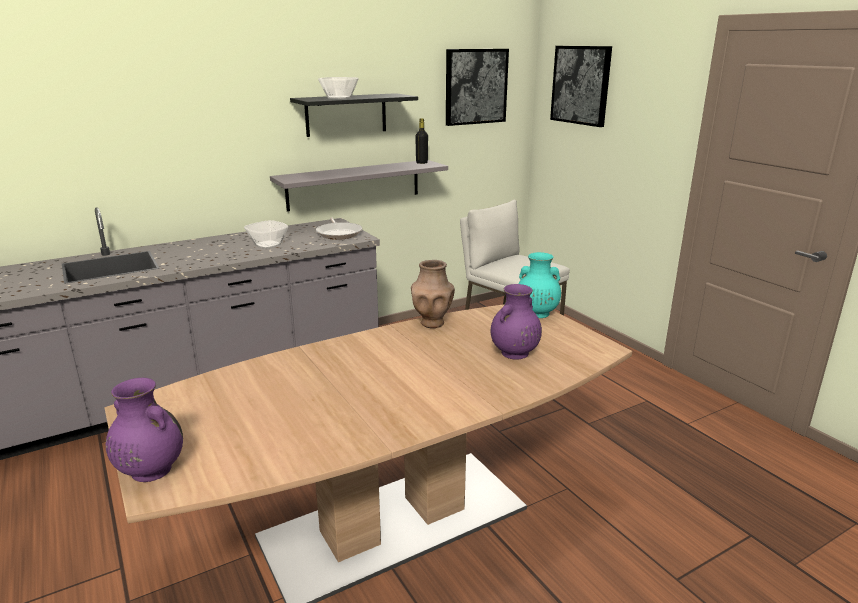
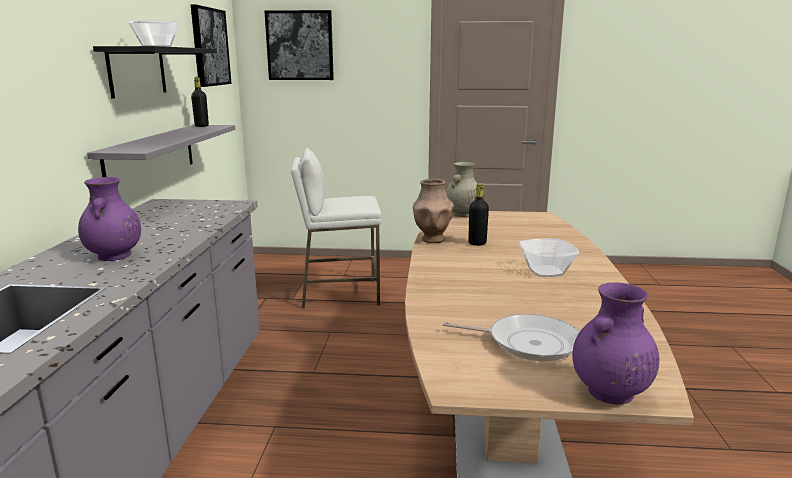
camera: 55 degrees left, 5 degrees down
(267, 245) = (163, 233): bowl -> bowl (547, 272)
(339, 233) = (203, 207): frying pan -> frying pan (528, 343)
(449, 342) = (477, 243): none -> black bottle
(514, 353) = (520, 233): purple vase -> purple vase (114, 256)
(536, 313) = (462, 214): turquoise vase -> beige vase

